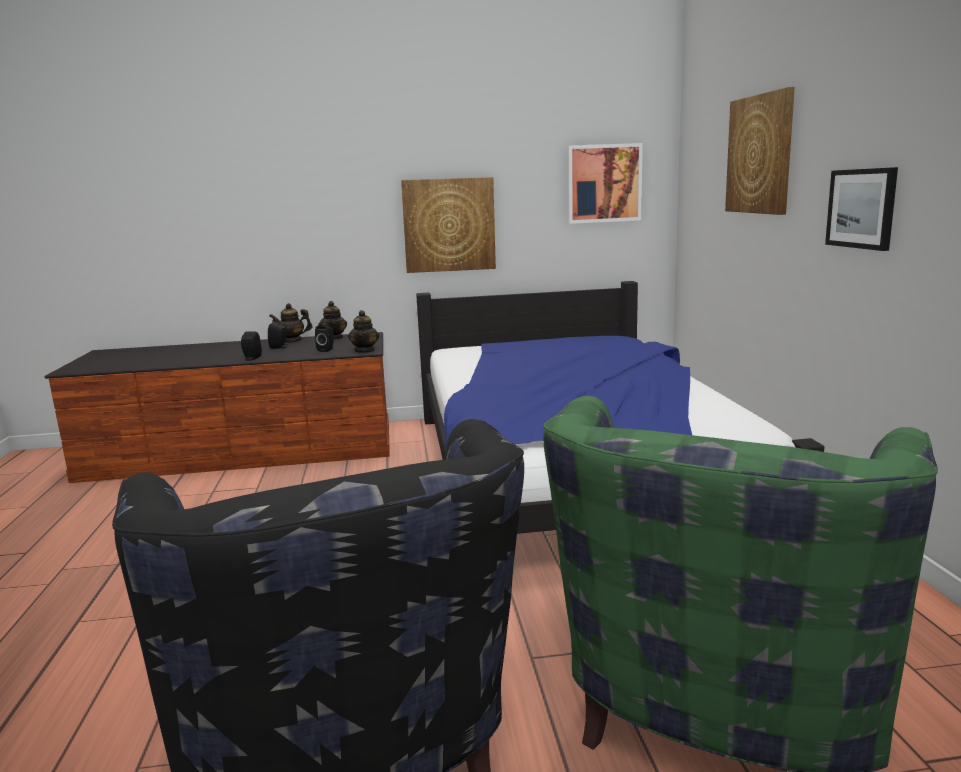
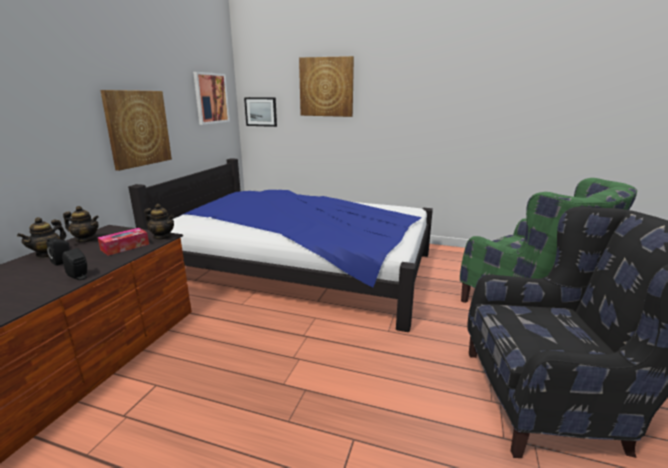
camera: 65 degrees left, 5 degrees up
(327, 350) = (125, 247): black speaker -> tissue box
(861, 208) = (407, 113): picture -> picture (261, 111)

